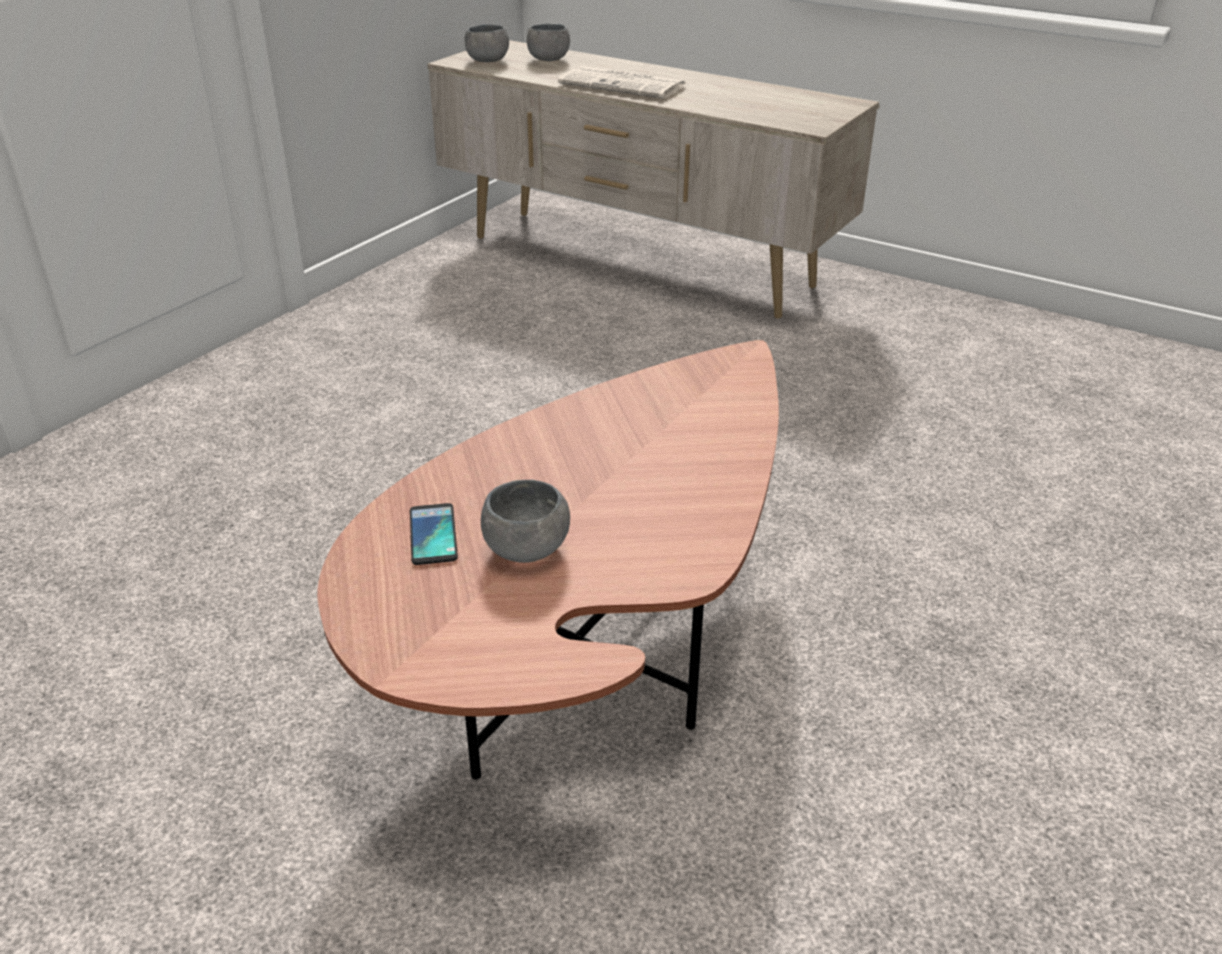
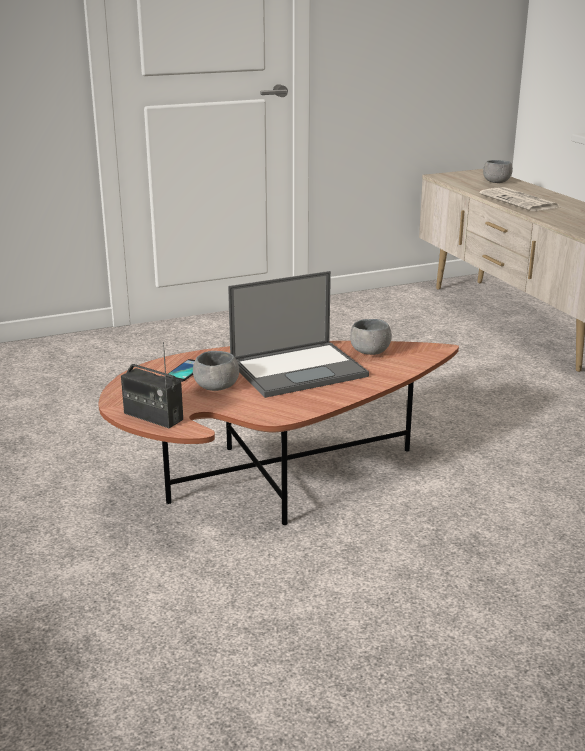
camera: 35 degrees right, 10 degrees down
(488, 61) = (458, 178): grey bowl -> grey bowl (370, 352)
(497, 662) = (153, 416): none -> radio
(609, 461) = (299, 369): none -> laptop

